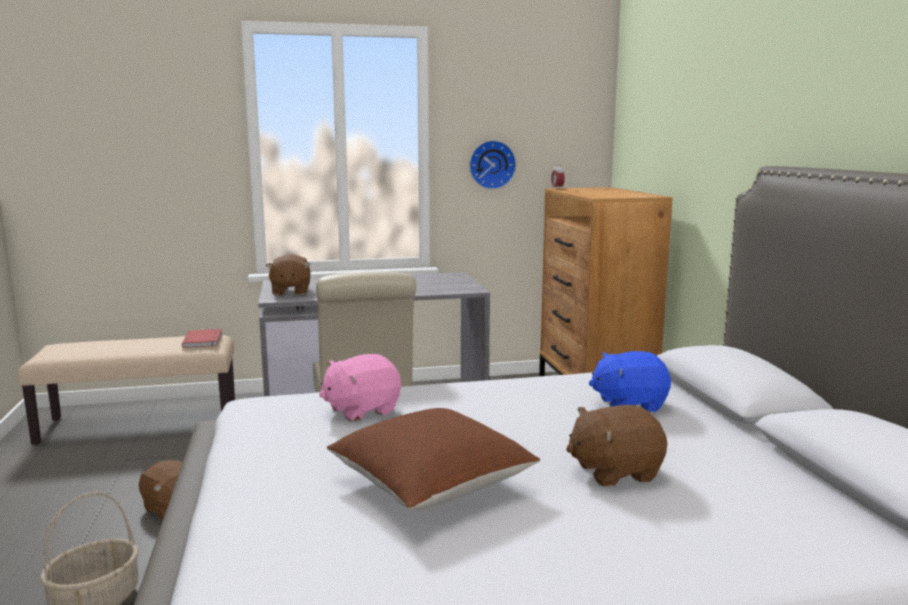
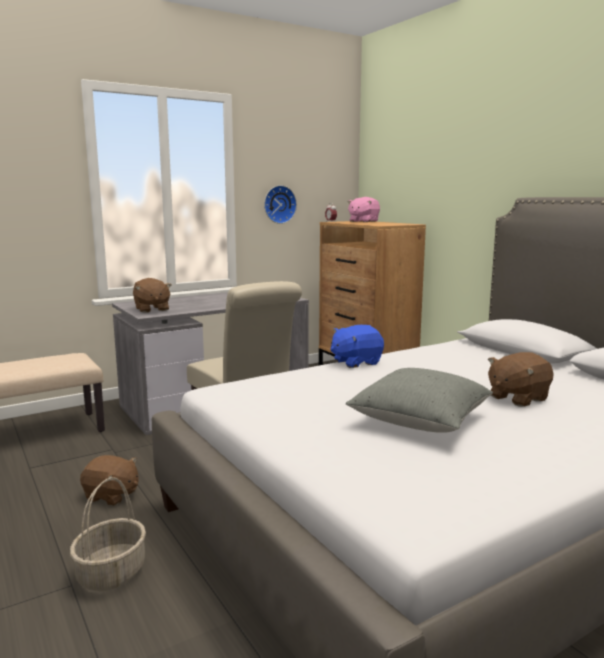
camera: 20 degrees left, 0 degrees up
(204, 340) = (72, 357): red book -> none
(361, 410) = (308, 384): pink plush toy -> pink plush toy (363, 221)
(431, 485) = (420, 421): brown pillow -> grey pillow
(629, 404) = (473, 361): blue plush toy -> blue plush toy (356, 362)

